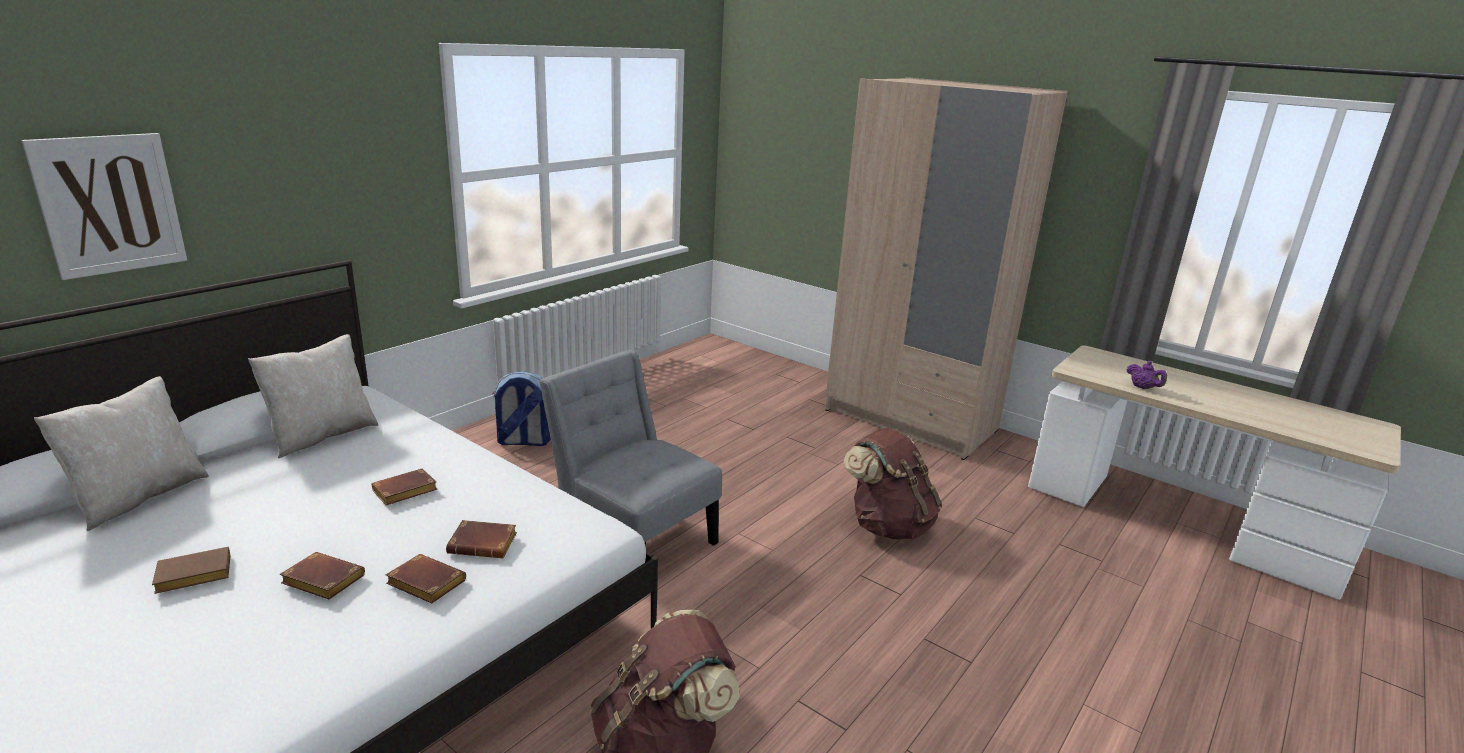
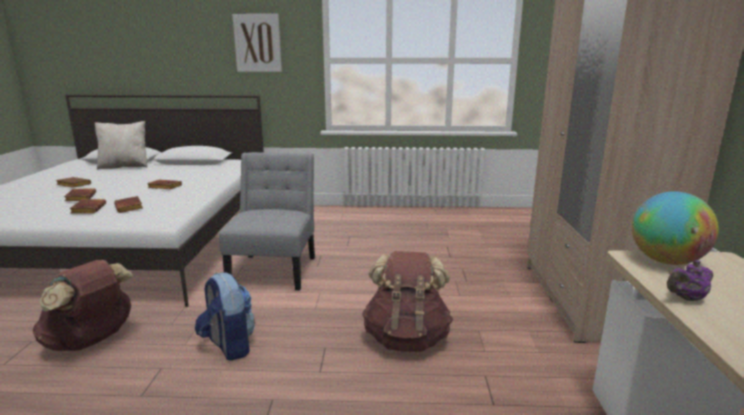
camera: 55 degrees right, 5 degrees down
(110, 204) = (165, 54): picture -> picture (257, 43)
(322, 435) = (199, 167): beige pillow -> none
(523, 441) = (329, 218): backpack -> backpack (228, 346)
(1085, 365) = (666, 261): none -> globe
(1143, 388) = (686, 298): purple teapot -> purple teapot turned 45 degrees clockwise

